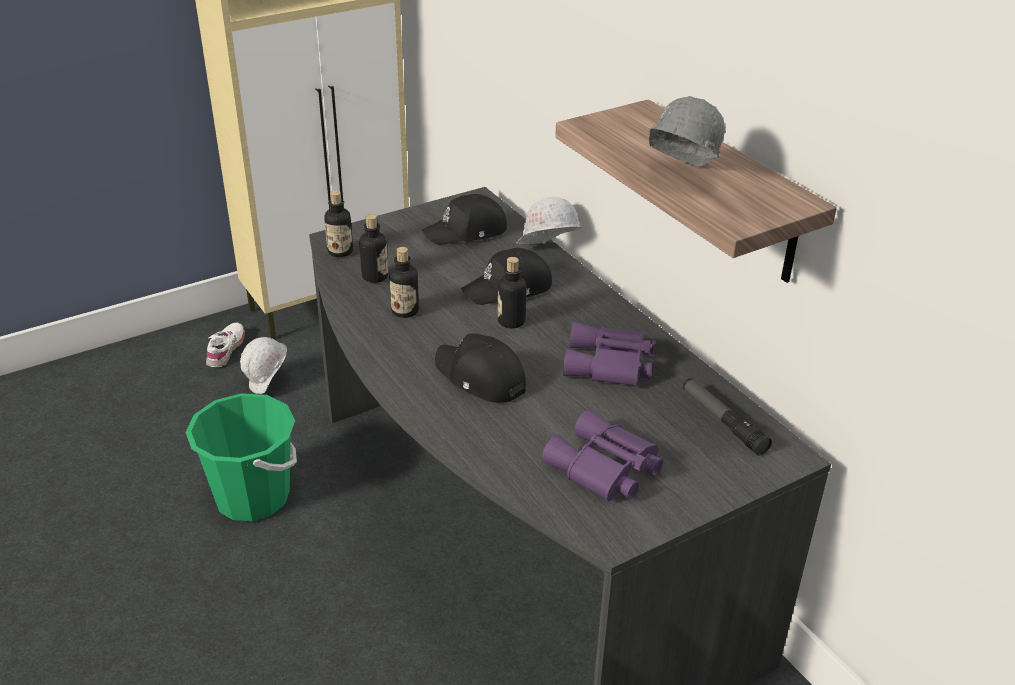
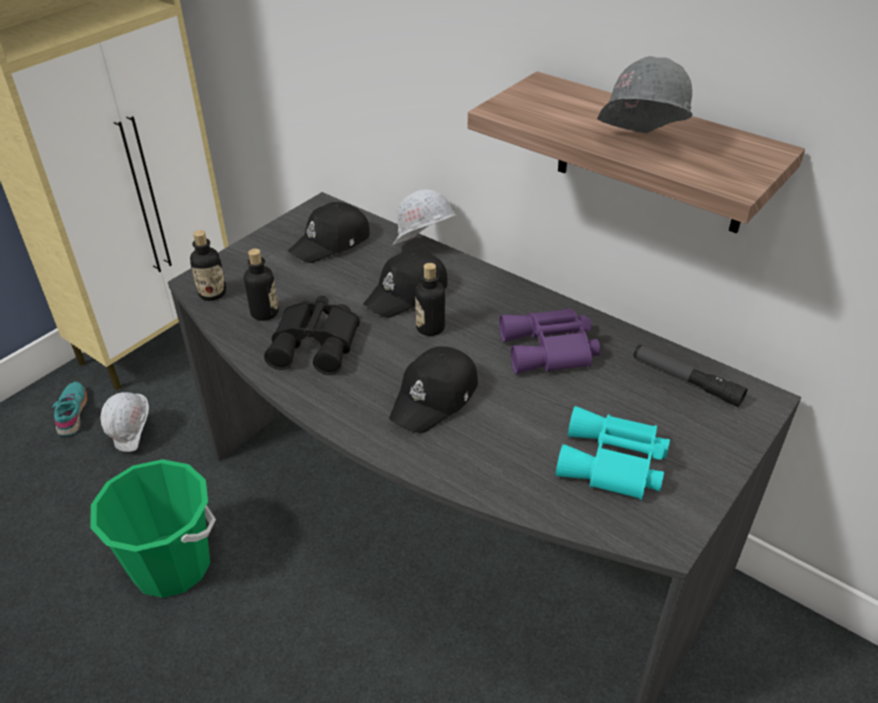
camera: 20 degrees left, 5 degrees up
(226, 349) = (72, 413): white shoe -> turquoise shoe
(405, 311) = (317, 343): bottle -> black binoculars
(480, 378) = (435, 398): black cap -> black cap turned 75 degrees counterclockwise
(604, 469) = (613, 464): purple binoculars -> turquoise binoculars

